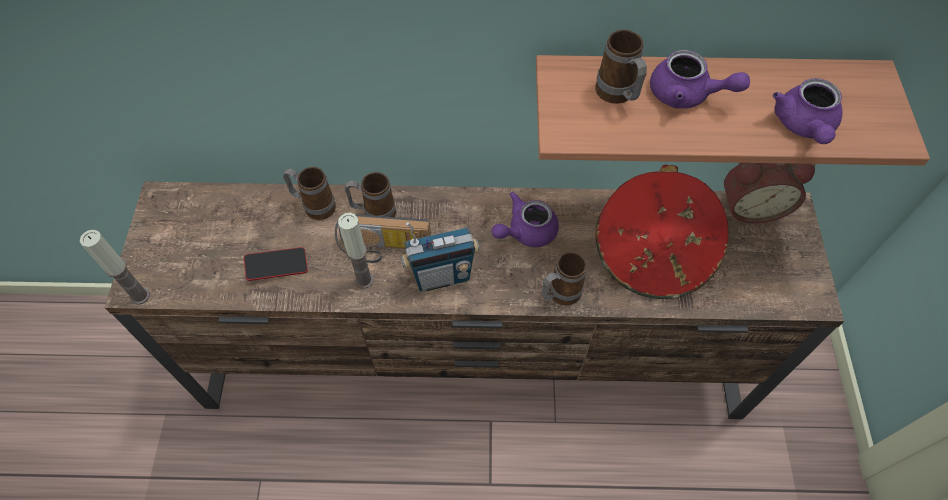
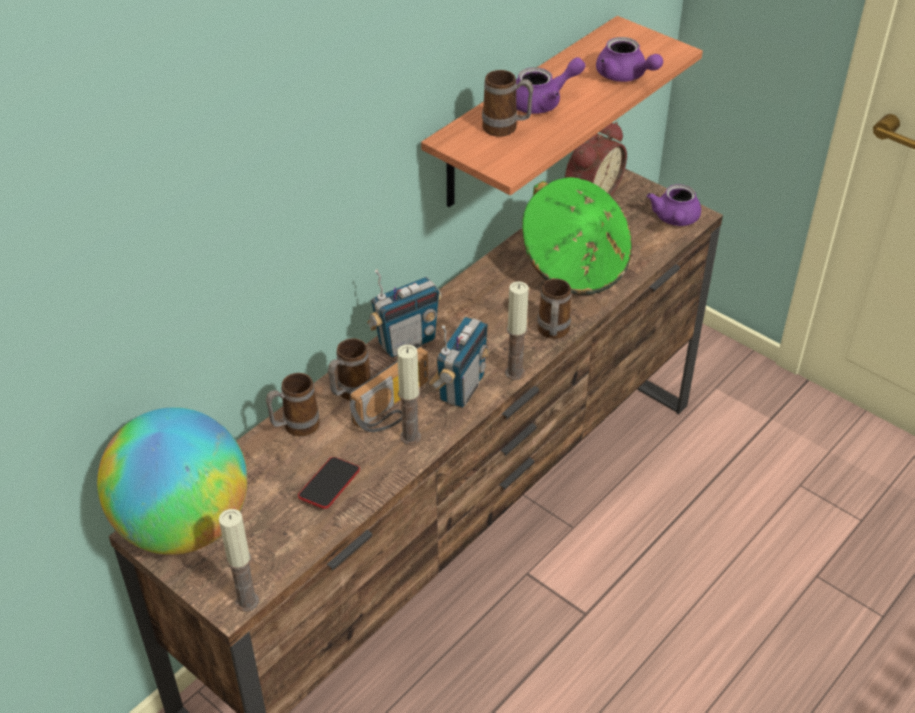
camera: 50 degrees left, 15 degrees down
(179, 212) = (184, 525): none -> globe
(457, 208) = (406, 341): none -> radio
(491, 299) = (515, 373): none -> candle
(526, 231) = (476, 317): purple teapot -> purple teapot (675, 220)
(653, 255) = (574, 265): red hat -> green hat

